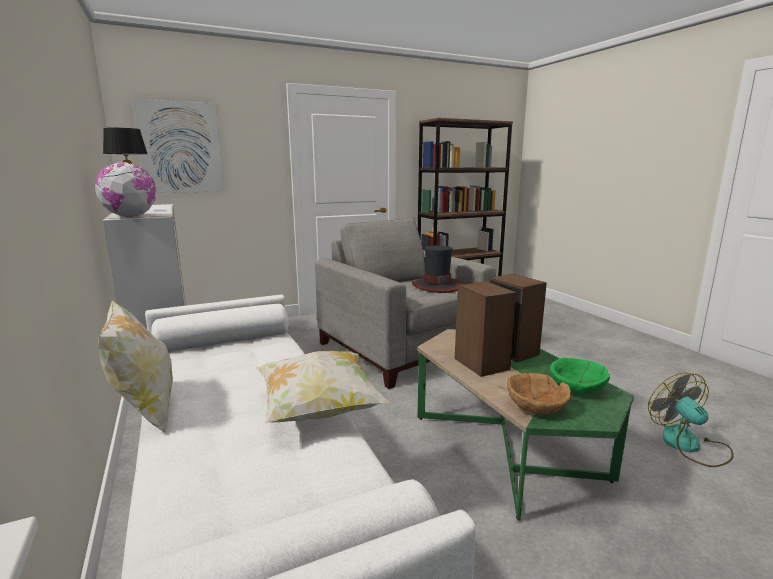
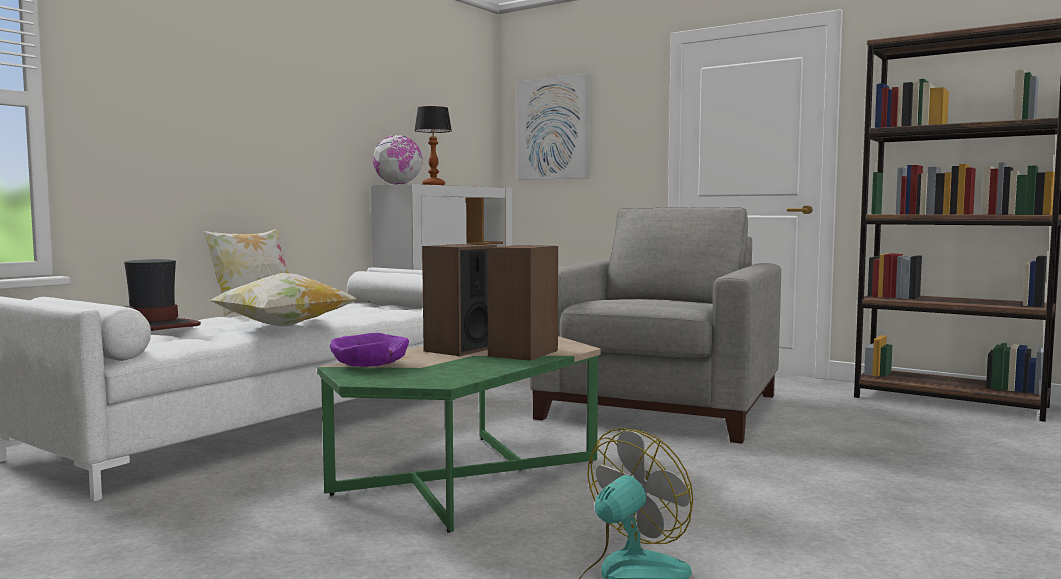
camera: 60 degrees right, 10 degrees down
(437, 286) = (665, 300): hat -> hat (153, 327)
(535, 406) = (369, 365): brown bowl -> purple bowl
(577, 388) = (440, 373): green bowl -> none

